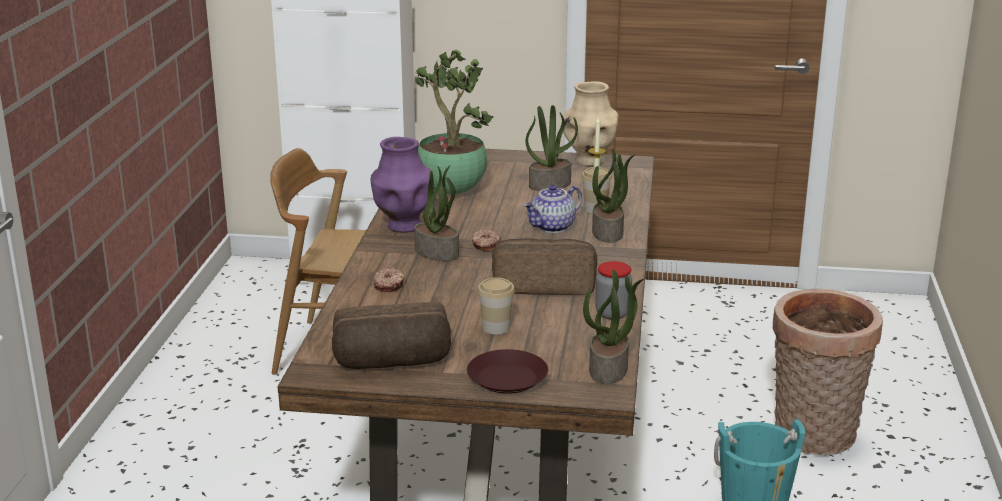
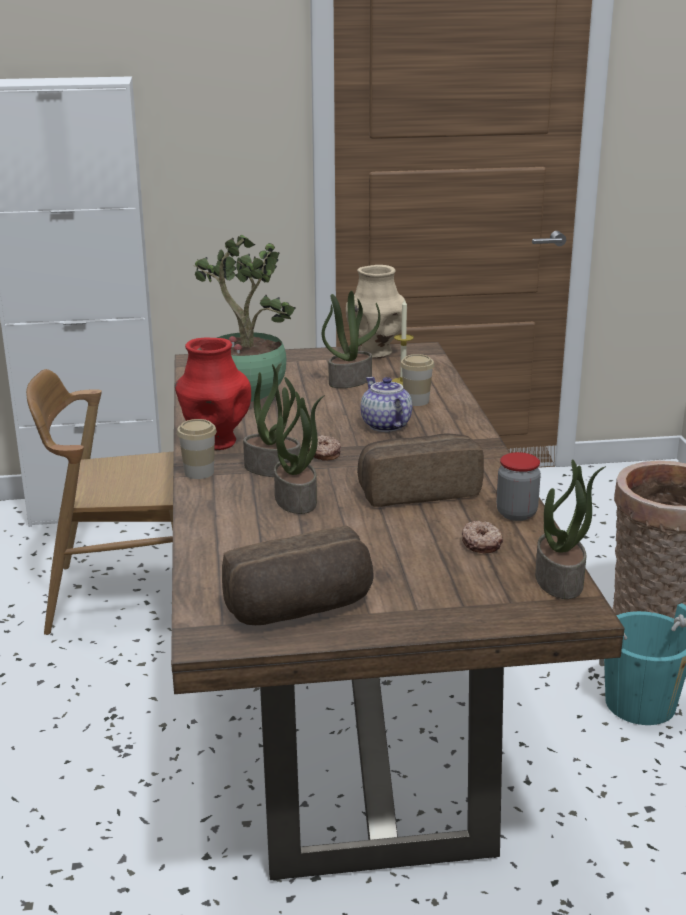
camera: 15 degrees left, 0 degrees up
(389, 285) = (240, 513): donut -> donut (482, 543)
(403, 226) = (215, 443): purple vase -> red vase
(496, 327) = (397, 548): cup -> cup (199, 472)
(507, 378) = (451, 609): brown plate -> none
(553, 227) = (384, 425): teapot -> teapot turned 120 degrees clockwise
(608, 233) = (448, 425): potted plant -> potted plant (297, 500)

